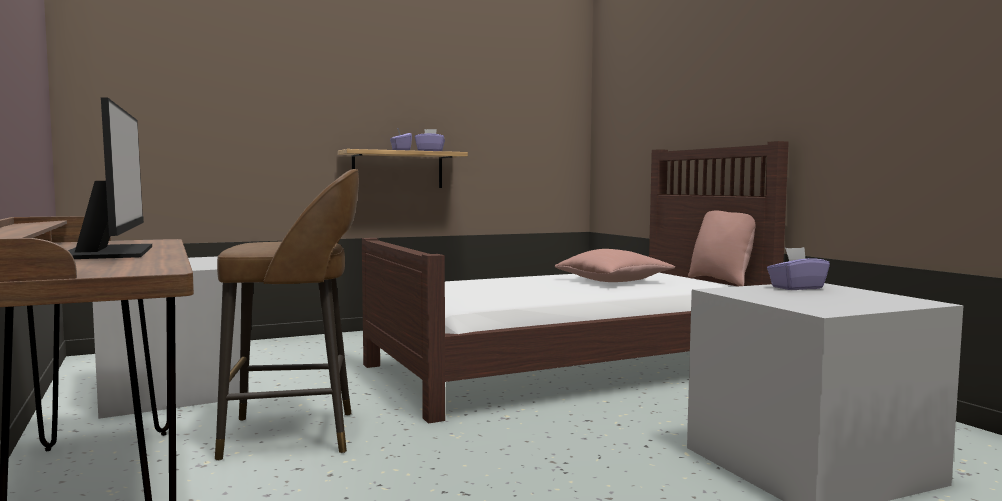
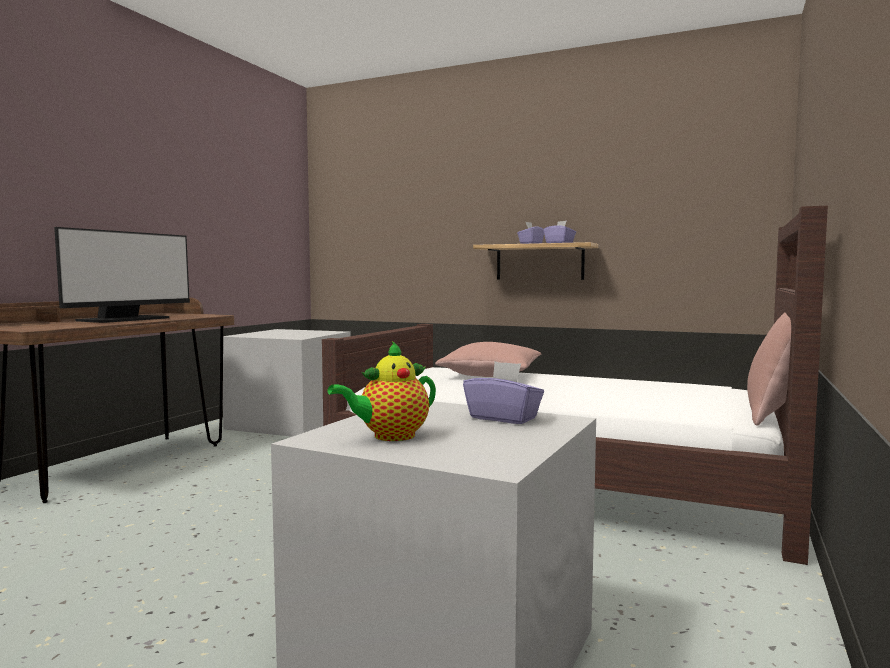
camera: 50 degrees right, 0 degrees up
(295, 435) = (251, 466): brown stool -> none
(613, 281) = (614, 392): pink pillow -> pink pillow (490, 376)
(830, 303) = (390, 436): none -> teapot

